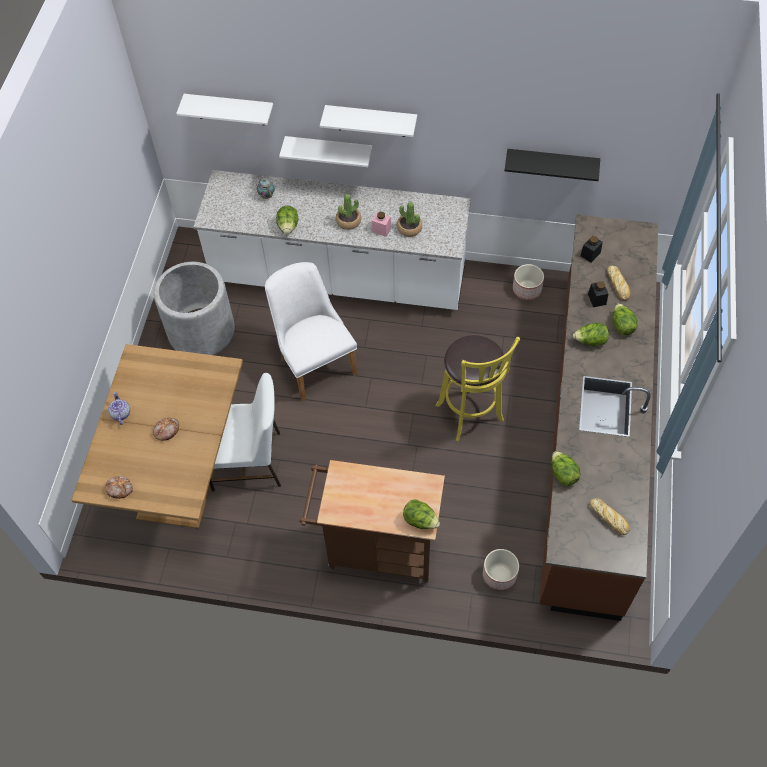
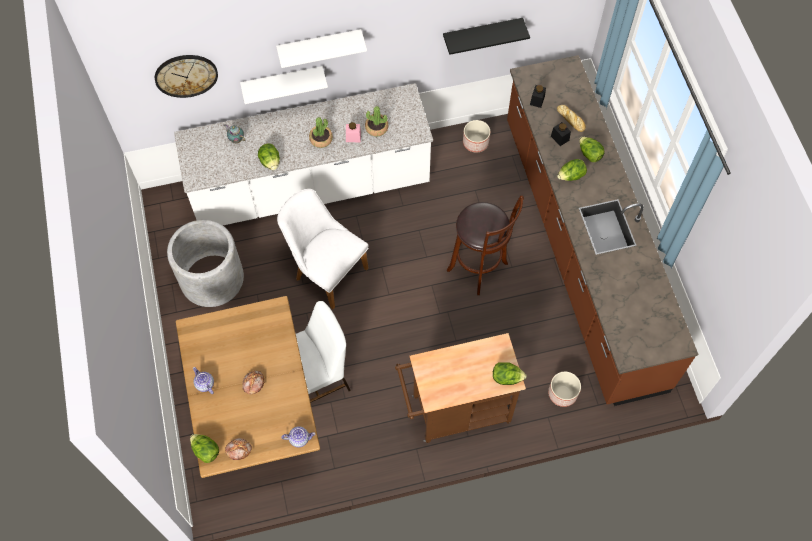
camera: 25 degrees left, 5 degrees up
(183, 501) = (299, 438): none -> teapot
(230, 109) = (186, 75): white shelf -> wall clock
(471, 415) = (480, 269): yellow stool -> brown stool
(563, 474) = (600, 296): lettuce -> lettuce (205, 451)
(609, 518) = (651, 318): bread -> none

